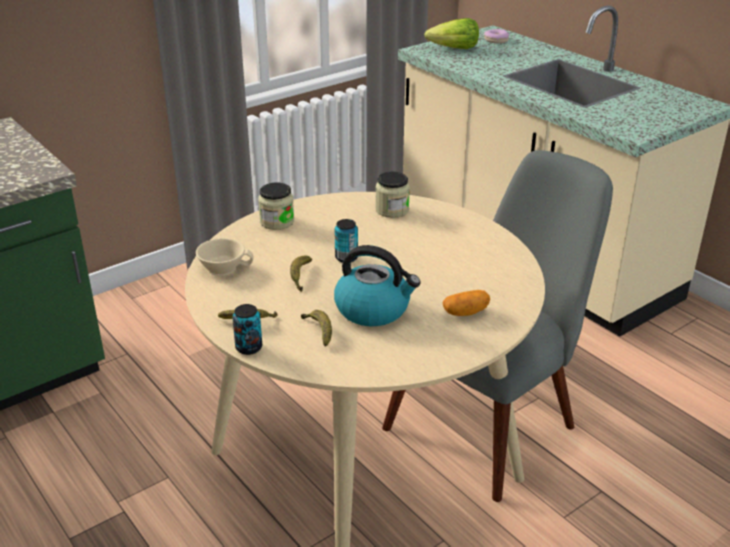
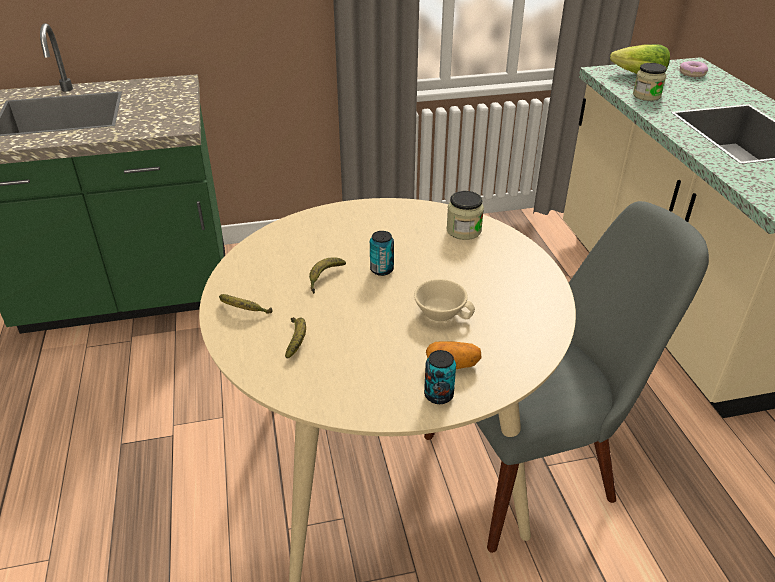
camera: 25 degrees right, 5 degrees up
(224, 267) = (267, 249): beige cup -> beige cup (442, 312)
(249, 348) = (223, 337): can -> can (438, 395)
(277, 222) = (348, 216): jar -> jar (646, 95)
(374, 309) = (365, 332): kettle -> none

